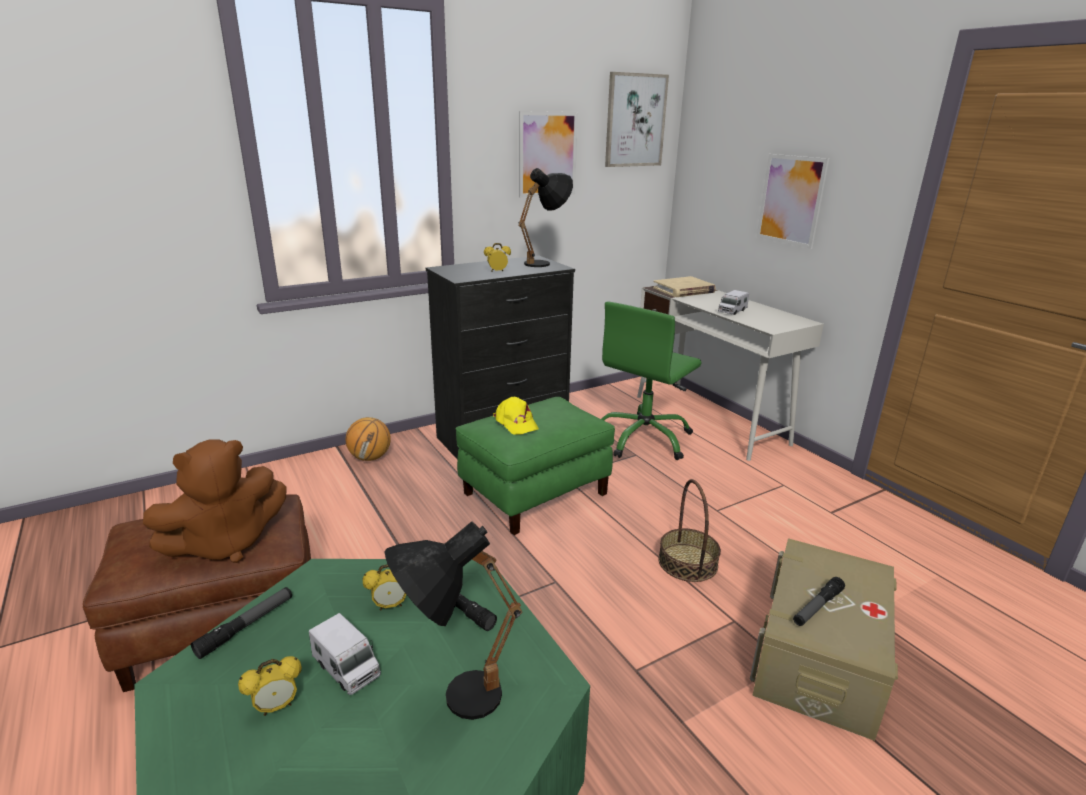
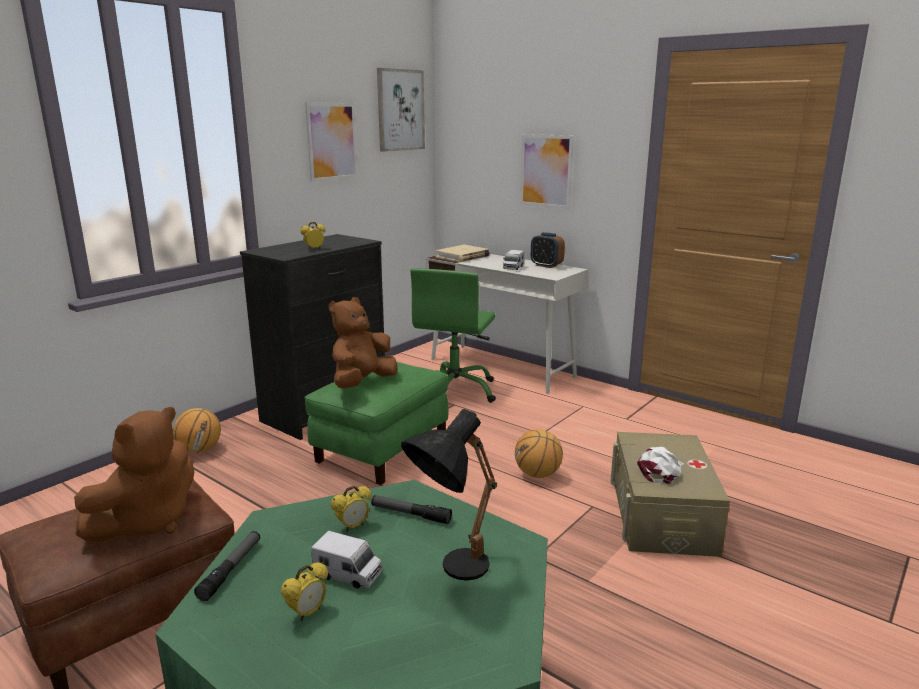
camera: 20 degrees left, 5 degrees down
(516, 423) = (362, 383): yellow cap -> brown plush toy
(545, 263) = (350, 239): black table lamp -> none
(688, 562) = (537, 474): basket -> basketball
(774, 313) = (546, 265): none -> alarm clock
(817, 607) = (660, 470): flashlight -> white cap

